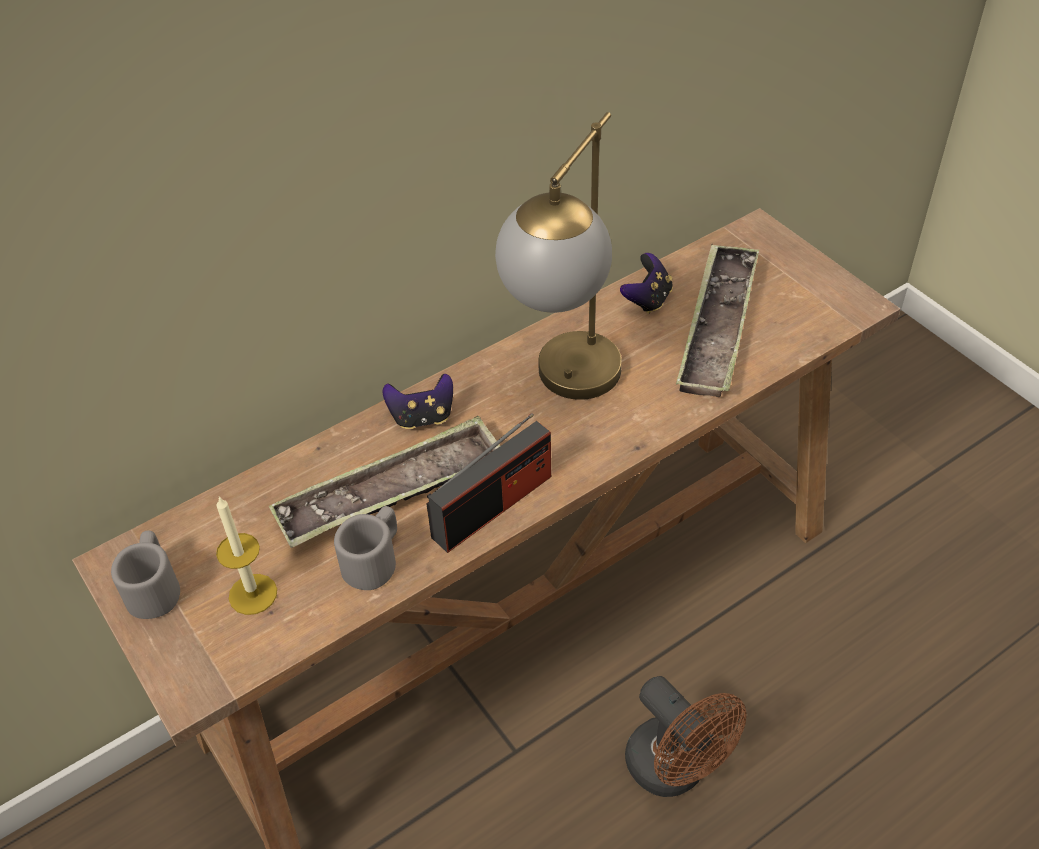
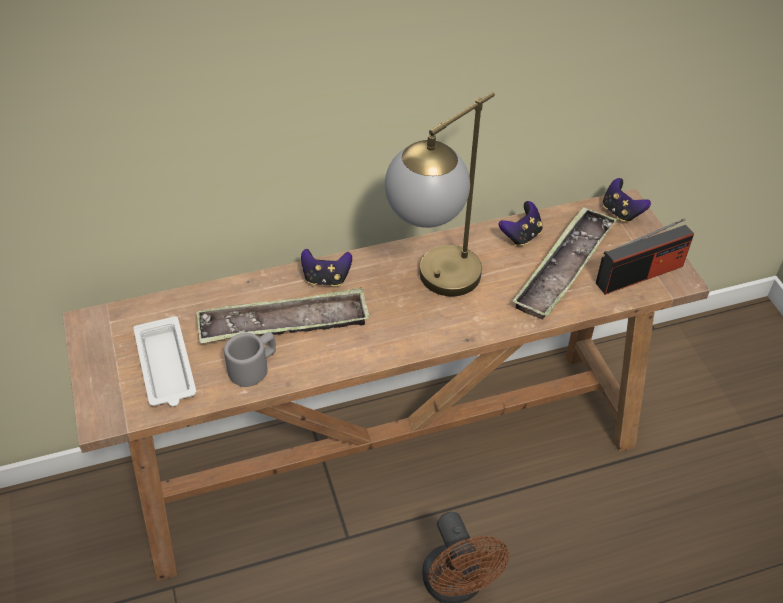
camera: 15 degrees right, 0 degrees up
(154, 587) = (106, 345): grey mug -> none
(253, 594) = (166, 367): candle -> white tray
(493, 506) = (348, 353): radio -> radio (640, 274)
(755, 241) = (621, 212): none -> game controller

